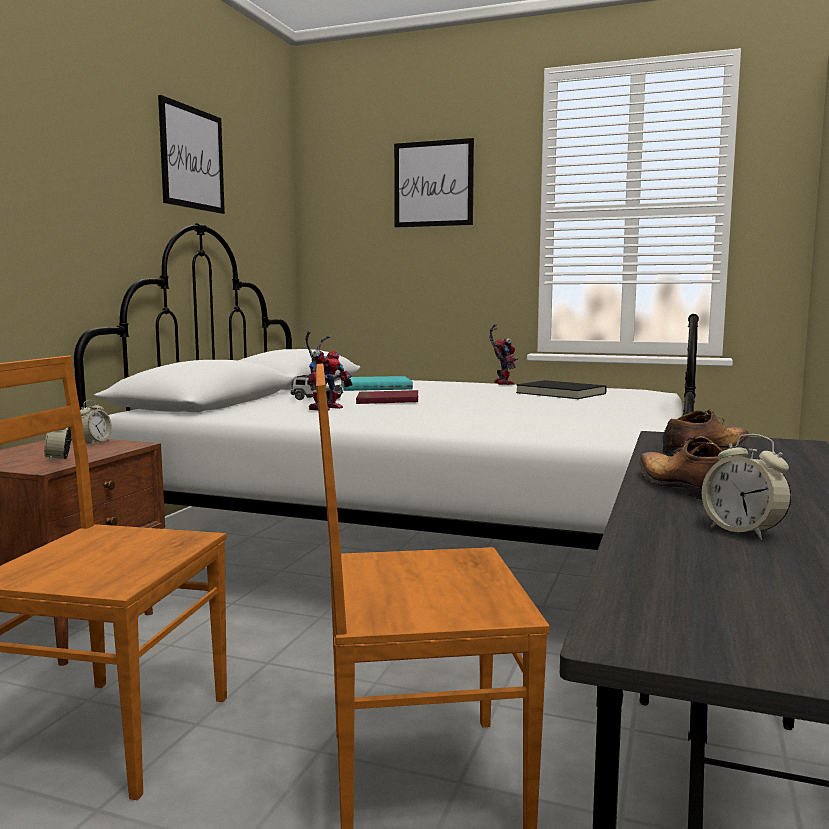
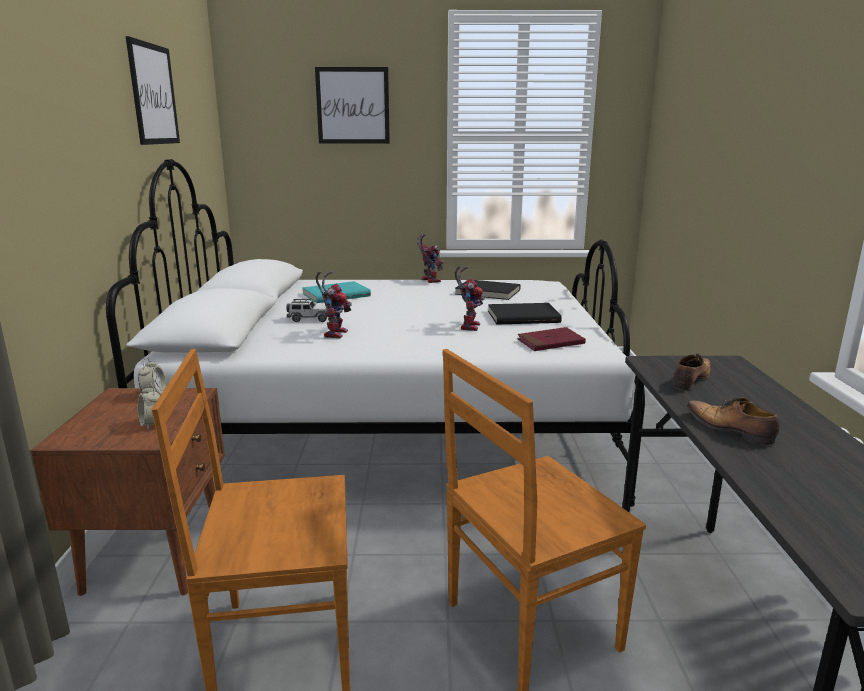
camera: 20 degrees left, 10 degrees up
(388, 401) = (372, 317): red book -> red book (550, 342)
(491, 412) = (468, 326): none -> toy robot
(574, 410) = (523, 316): none -> black book
(743, 531) = (806, 473): alarm clock -> none

